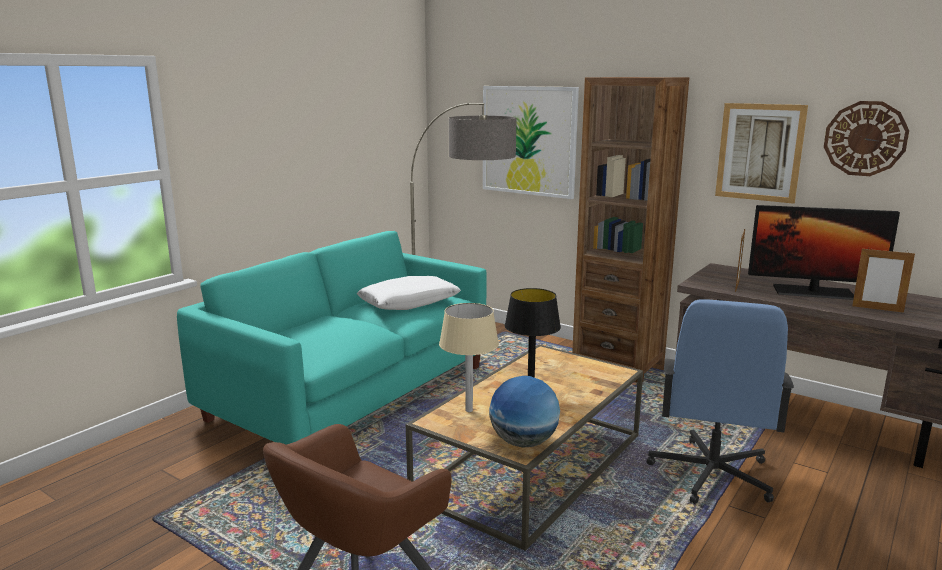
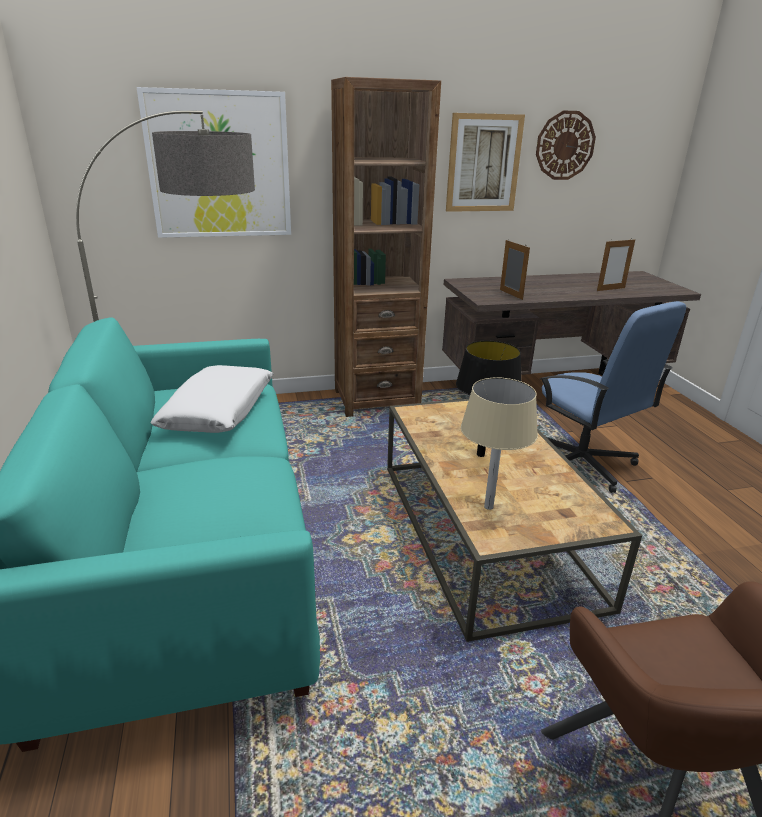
camera: 50 degrees left, 10 degrees up
(523, 442) = (588, 511): globe -> none
(813, 292) = (556, 286): monitor -> none

